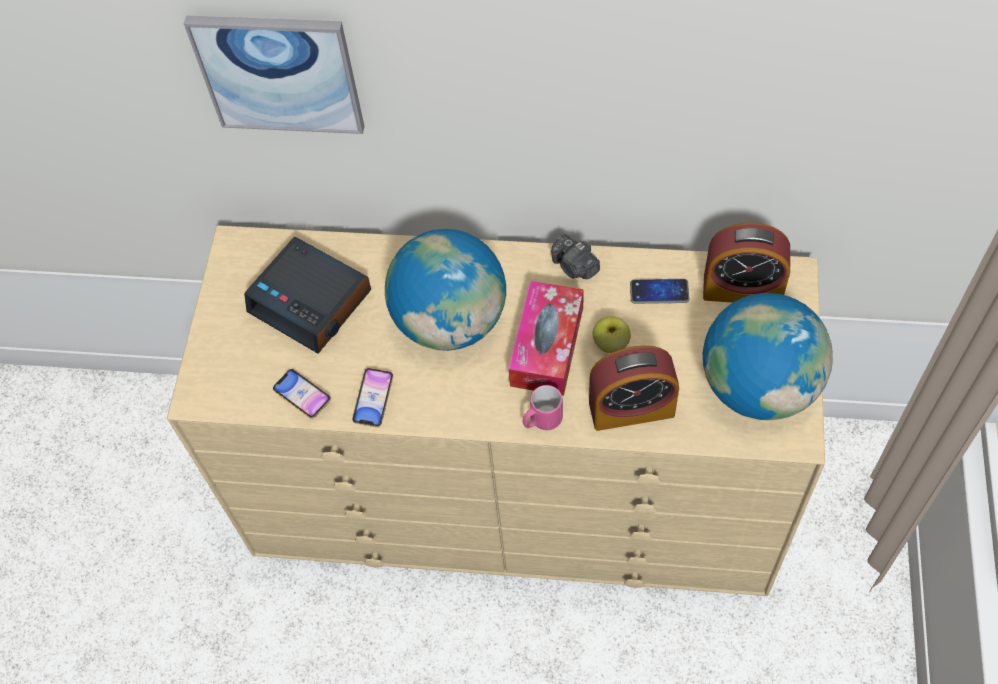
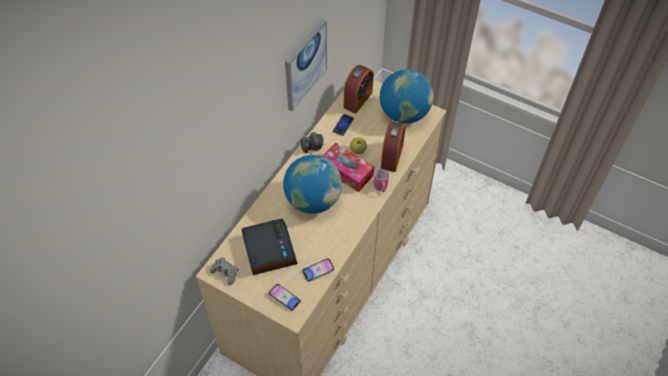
camera: 70 degrees left, 5 degrees down
(239, 262) = (225, 273): none -> grey game controller
(279, 73) = (208, 161): picture -> picture (305, 65)
(312, 301) = (268, 250): alarm clock -> alarm clock turned 75 degrees counterclockwise
(373, 399) = (336, 244): phone -> phone (284, 298)

